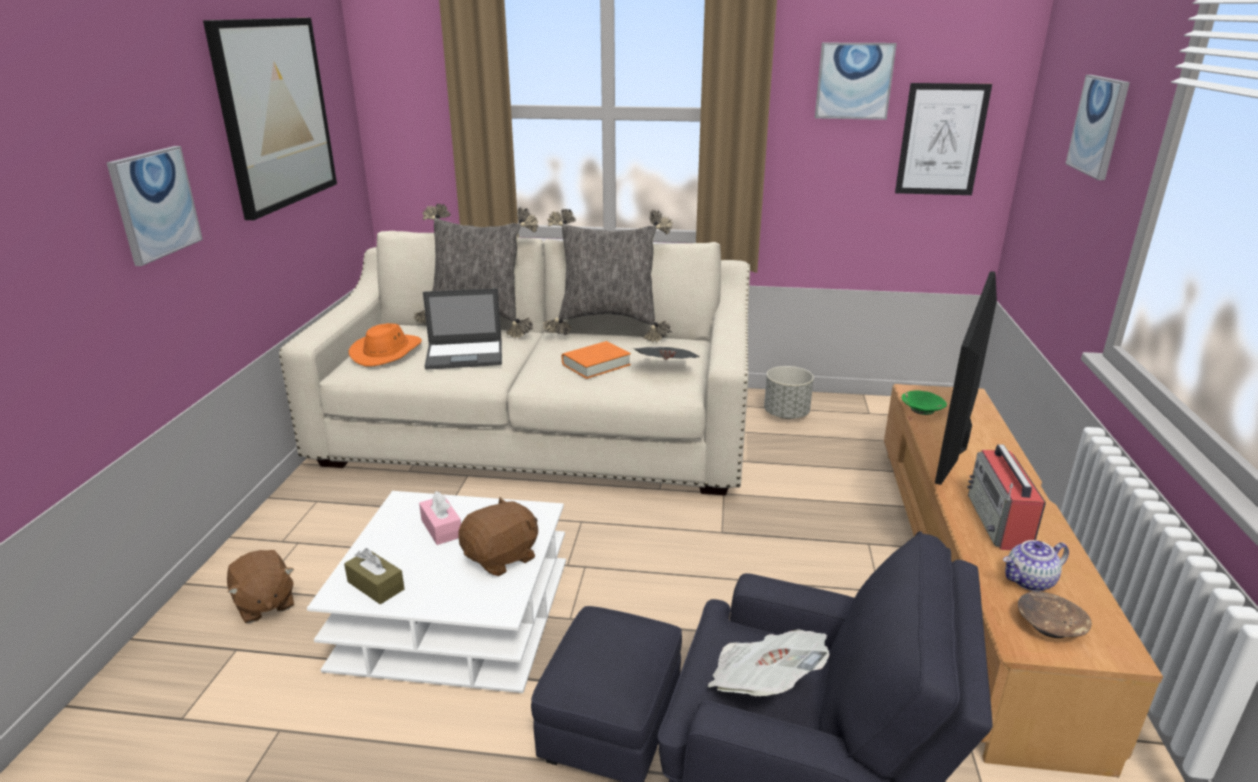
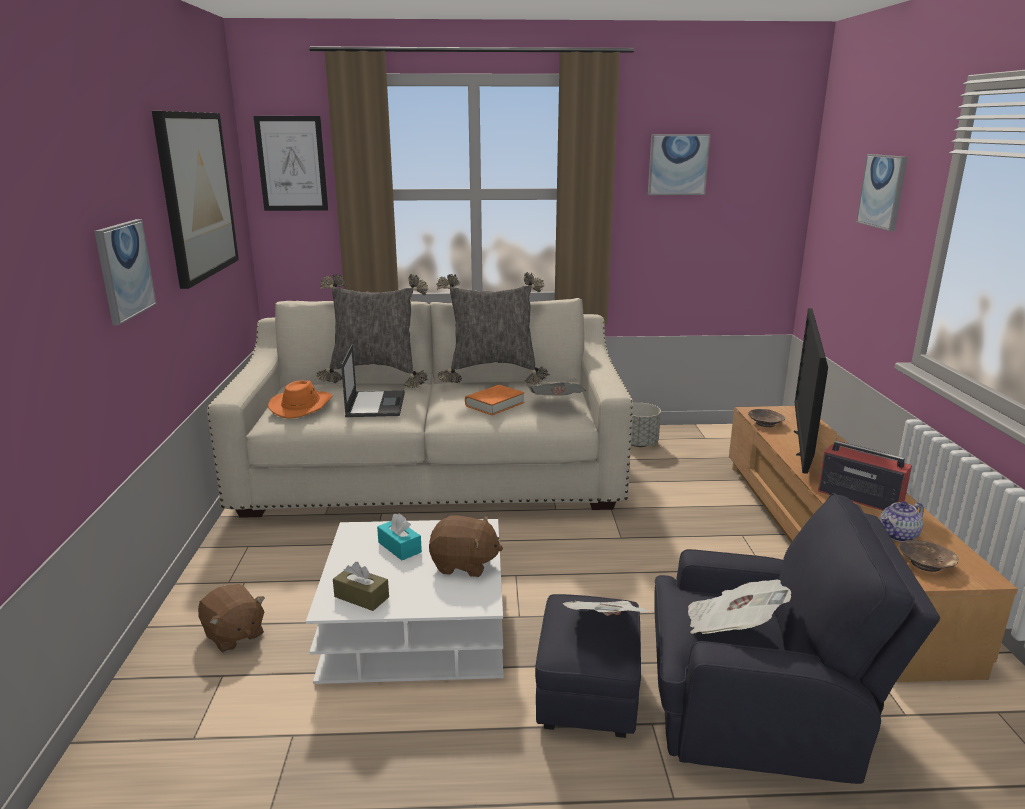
camera: 10 degrees left, 5 degrees down
(441, 528) = (399, 547): pink tissue box -> turquoise tissue box
(466, 355) = (375, 404): laptop -> laptop turned 75 degrees counterclockwise
(502, 557) = (464, 564): brown plush toy -> brown plush toy turned 60 degrees clockwise
(627, 658) = (607, 627): none -> newspaper
(922, 409) = (765, 423): green bowl -> brown bowl
(941, 140) = (747, 210): picture -> picture (292, 164)
(999, 522) = (858, 498): radio -> radio turned 135 degrees clockwise

